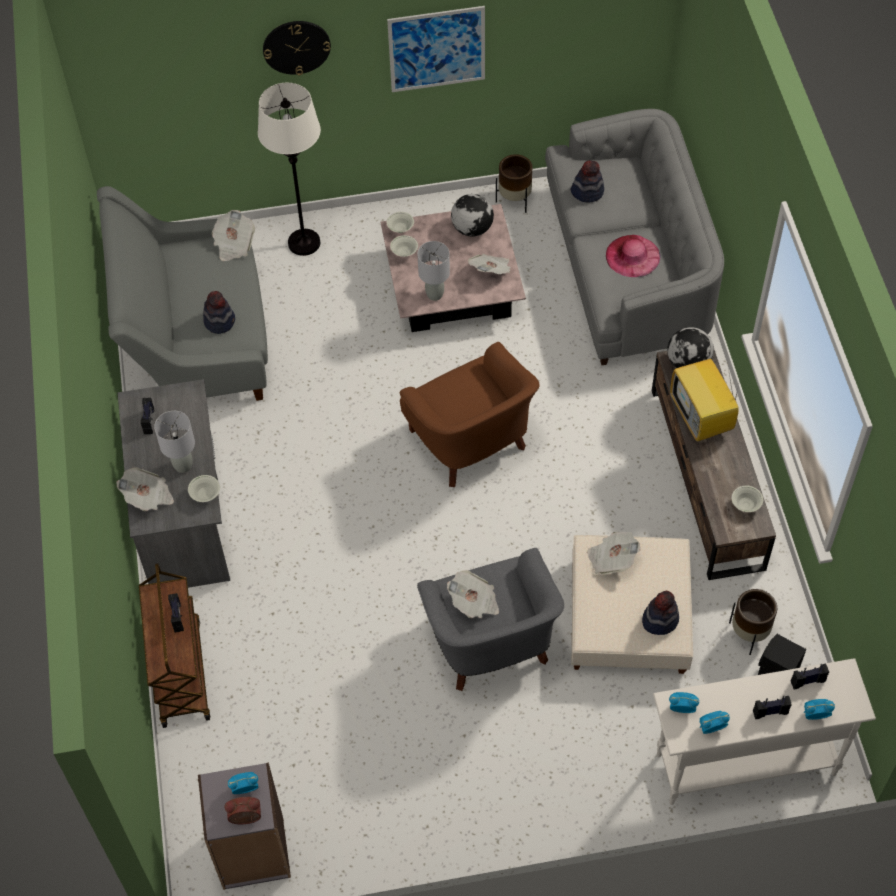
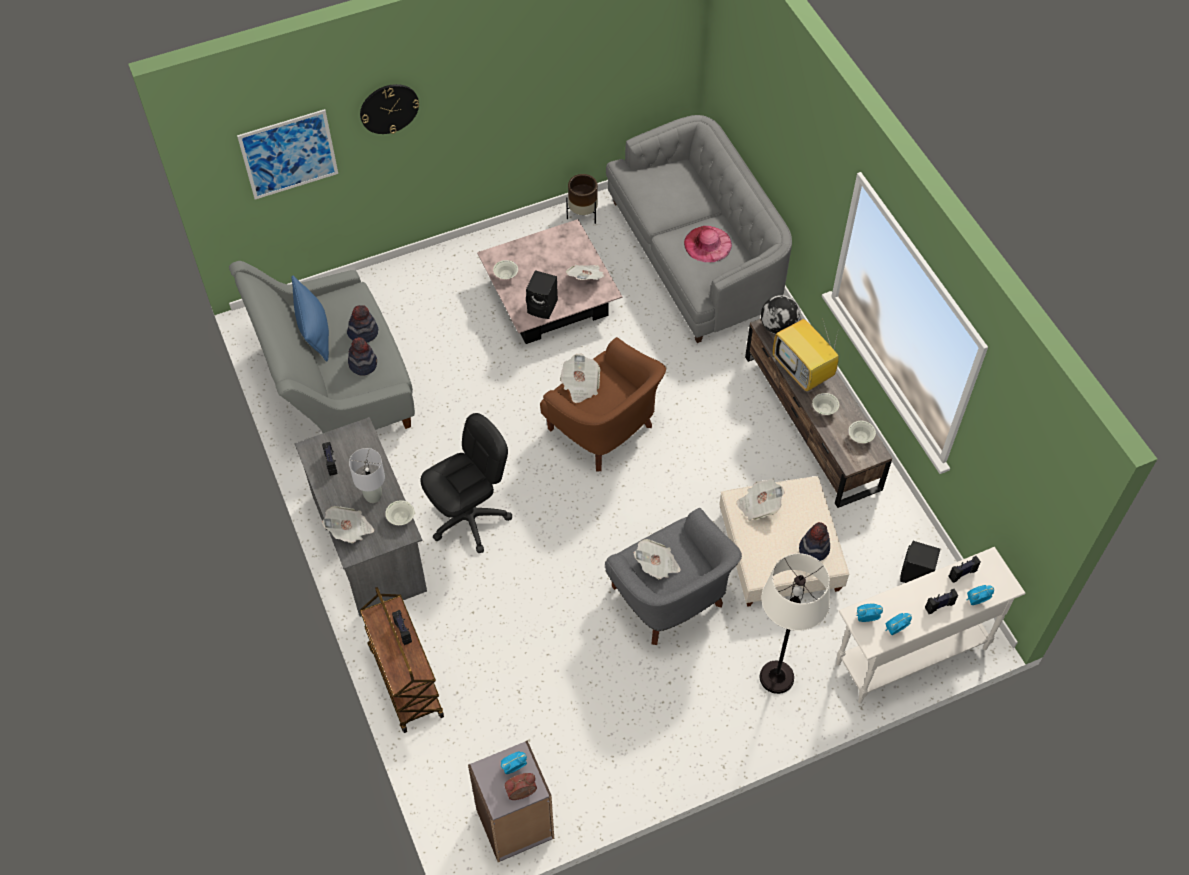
camera: 15 degrees left, 0 degrees up
(178, 276) = (314, 330): none -> blue pillow
(234, 244) = (356, 294): newspaper -> newspaper (580, 385)
(298, 511) = (470, 518): none -> black office chair
(304, 243) = (408, 283): white floor lamp -> white floor lamp (776, 677)
(400, 229) = (497, 255): white bowl -> white bowl (824, 409)
(435, 294) = (543, 307): grey table lamp -> black speaker
(437, 49) = (509, 91): picture -> picture (289, 154)
(472, 228) = (559, 244): globe -> none
(587, 191) = (653, 195): hat -> hat (363, 332)
(749, 634) = (883, 546): brown planter -> none

